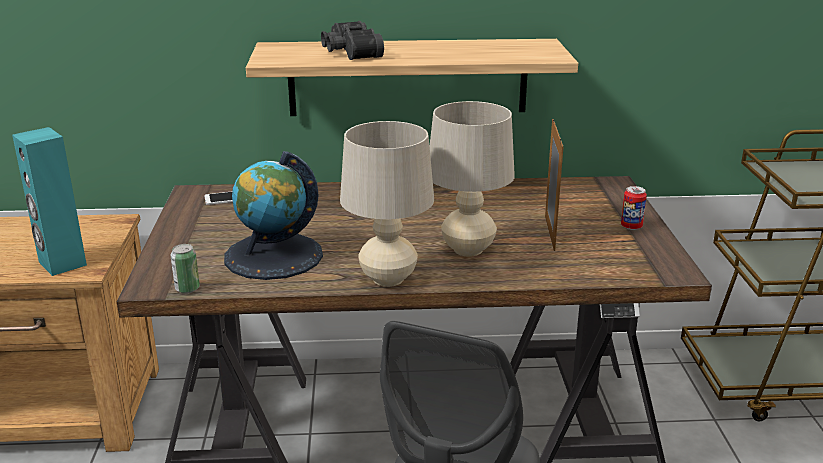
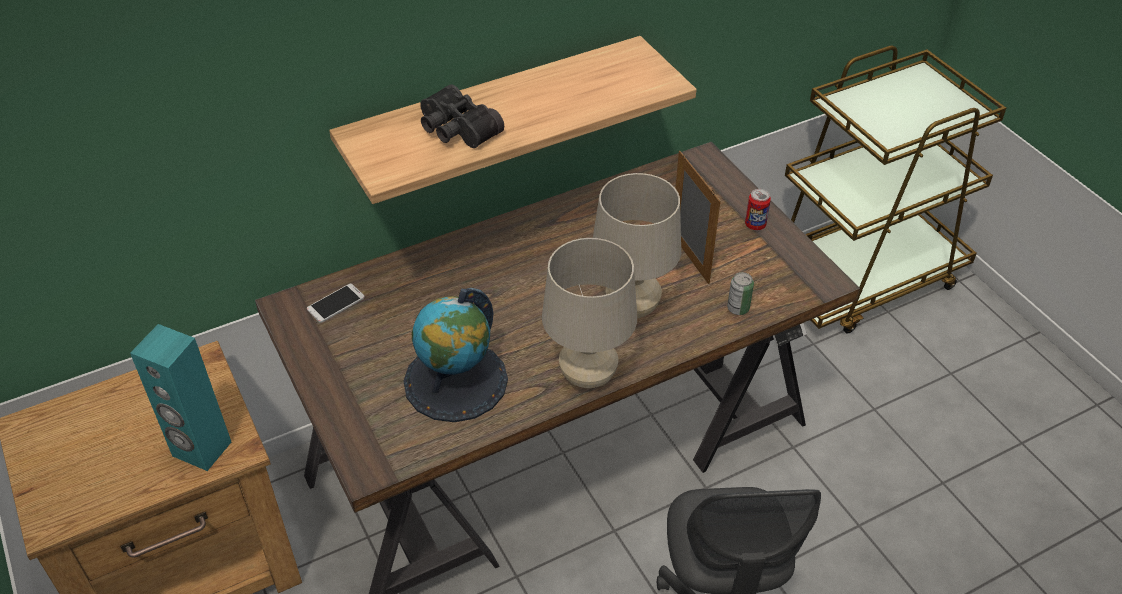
camera: 25 degrees left, 20 degrees up
(187, 289) = (409, 459): can -> can (738, 308)

